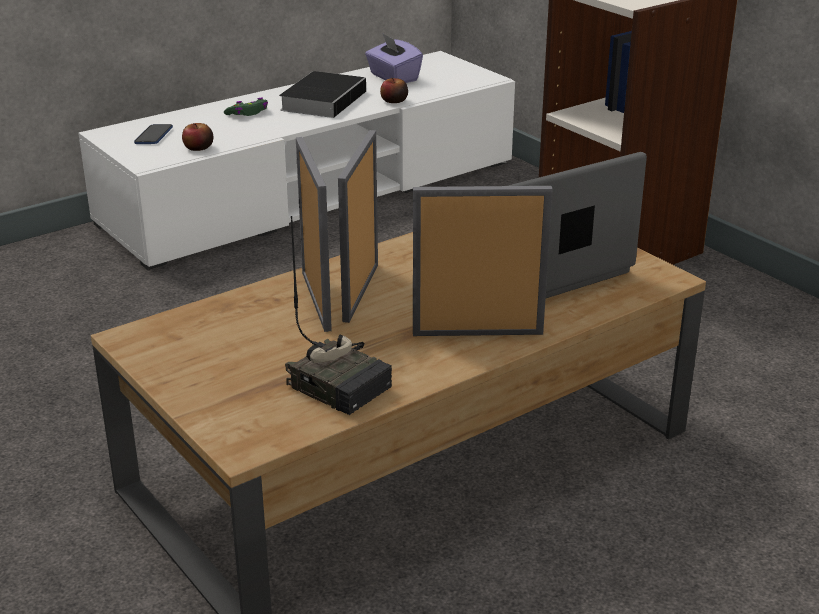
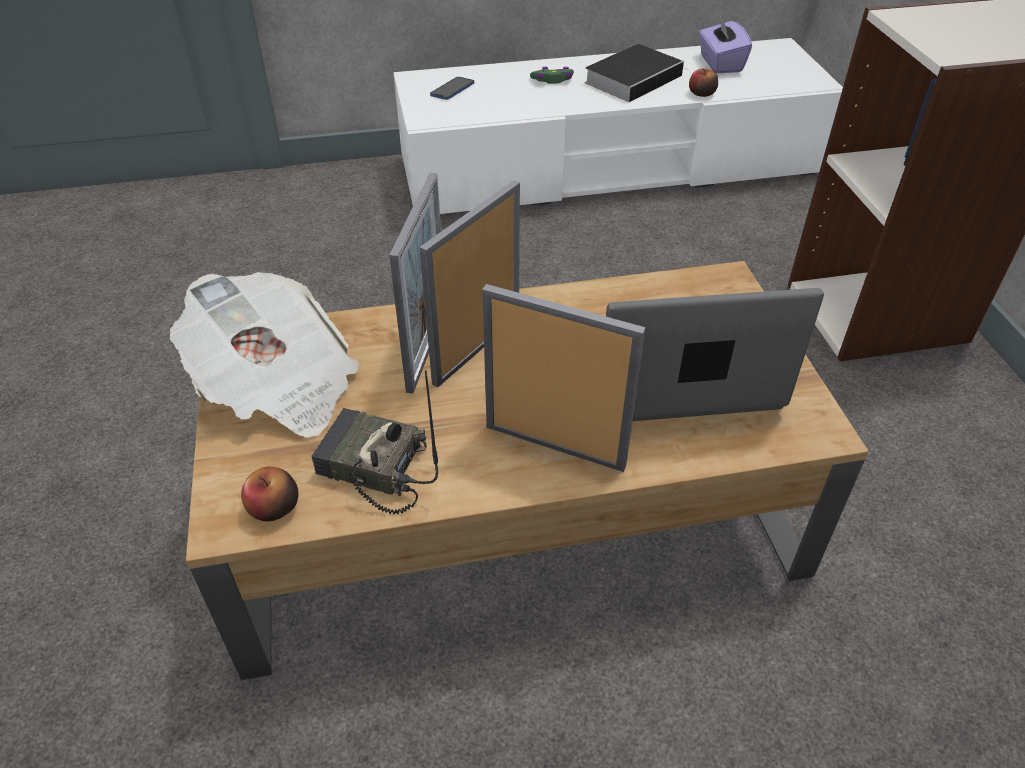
camera: 25 degrees right, 15 degrees up
(198, 148) = (481, 113): apple -> apple (274, 507)
(203, 354) = (277, 385): none -> newspaper
(341, 383) = (372, 469): radio -> radio turned 135 degrees clockwise

